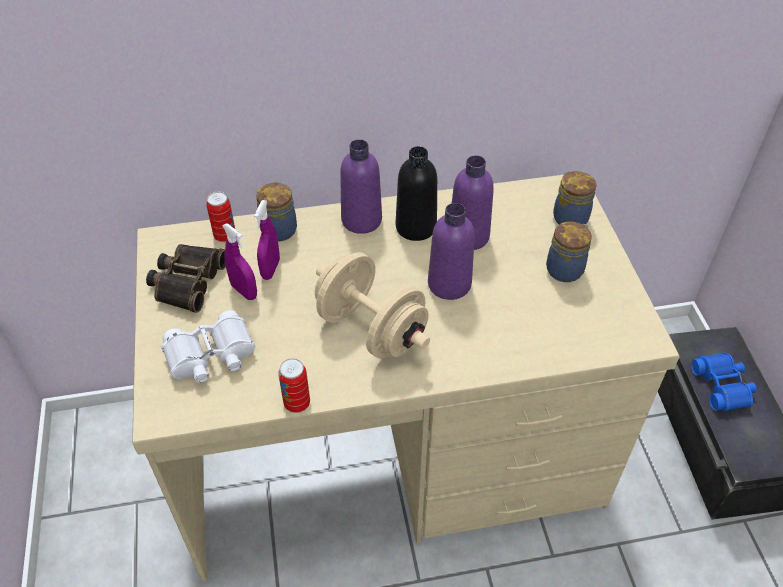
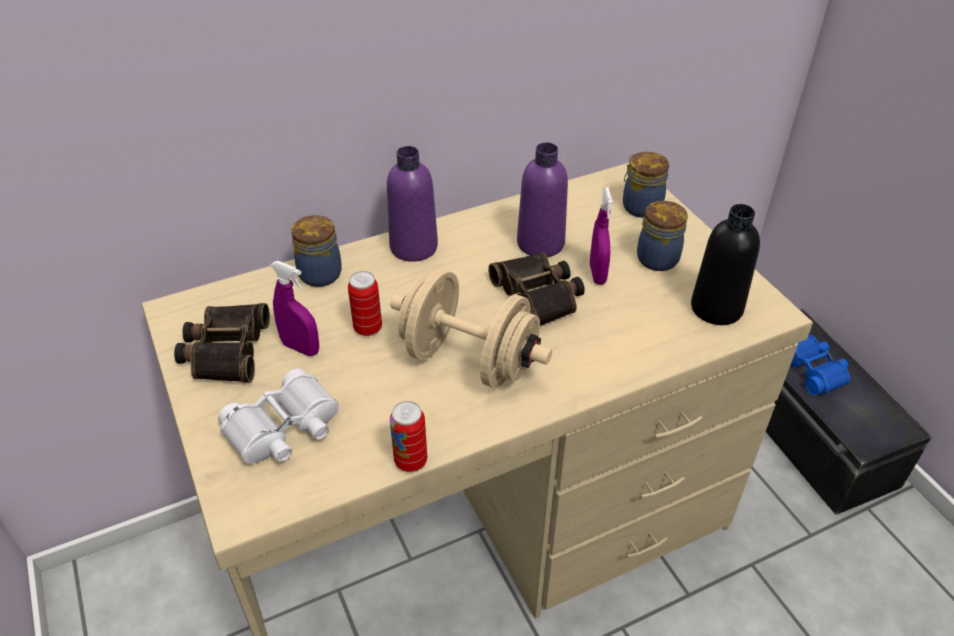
camera: 15 degrees left, 5 degrees down
(225, 236) = (256, 292): can -> can (368, 328)
(270, 269) = (325, 318): purple spray bottle -> purple spray bottle (597, 274)
(416, 227) = (478, 244): black bottle -> black bottle (716, 308)
(449, 284) = (539, 296): purple bottle -> binoculars

